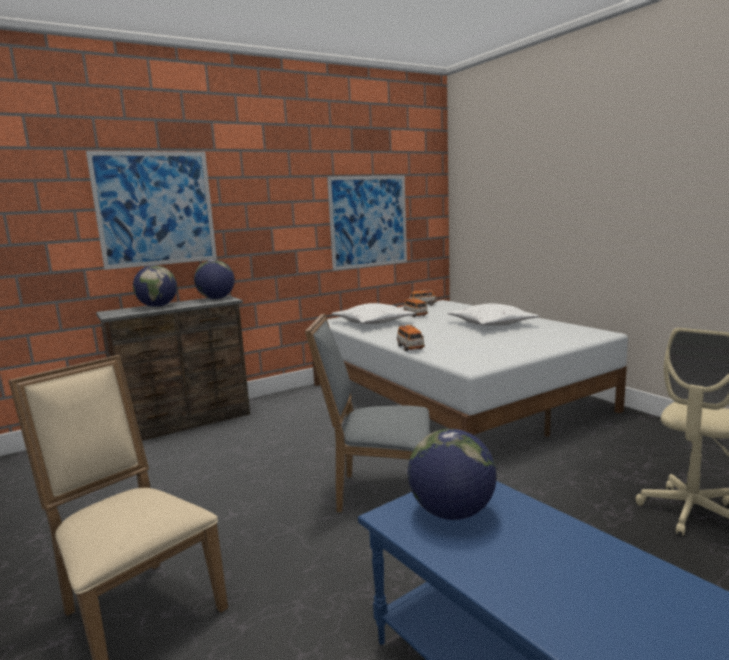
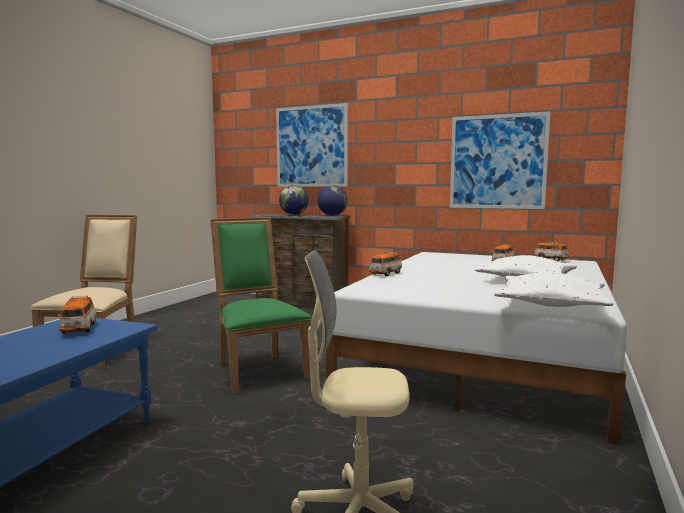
camera: 55 degrees right, 5 degrees down
(372, 322) = (447, 259): white pillow -> white pillow (551, 304)
(380, 492) = (258, 370): grey chair -> green chair
(452, 513) = (79, 329): globe -> toy car

